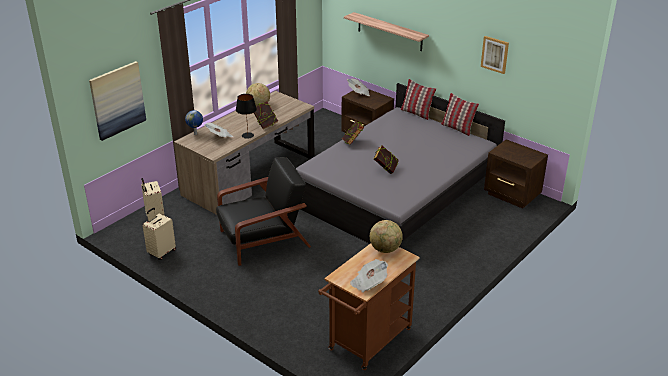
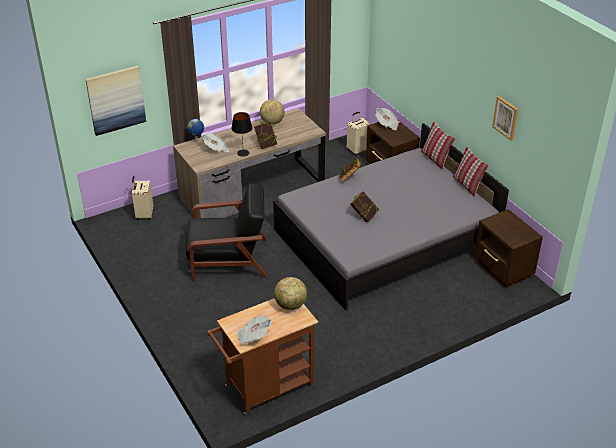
camera: 20 degrees right, 5 degrees up
(161, 252) = (132, 251): beige suitcase -> beige suitcase (358, 150)
(390, 32) = (421, 68): shelf -> none

